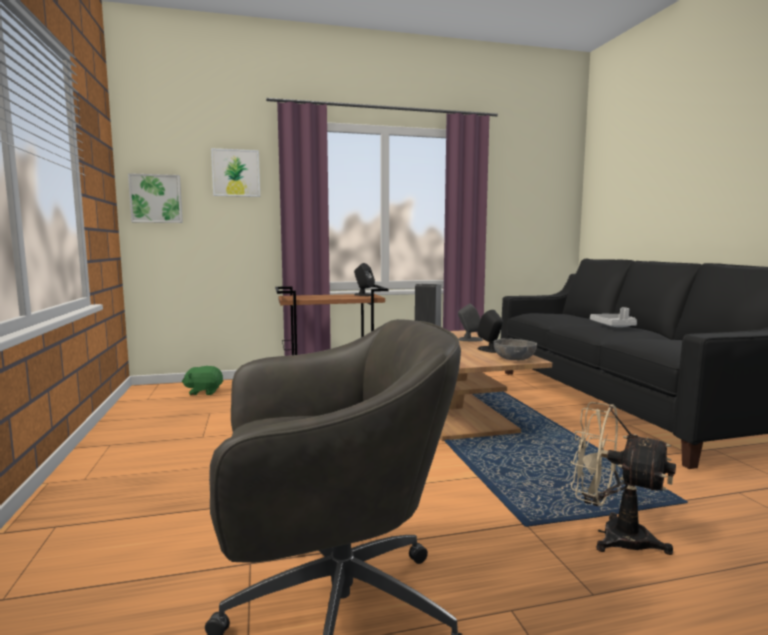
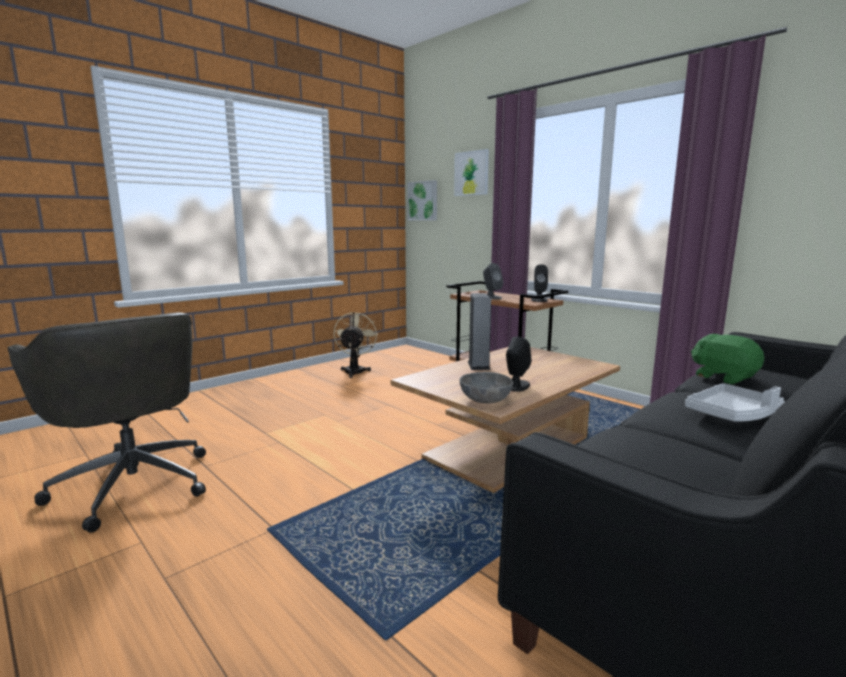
camera: 60 degrees right, 5 degrees up
(204, 392) = (420, 361): green plush toy -> green plush toy (723, 377)
(470, 339) = (557, 372): grey speaker -> grey speaker (491, 297)
(612, 536) = (269, 581): beige fan -> beige fan (355, 370)

